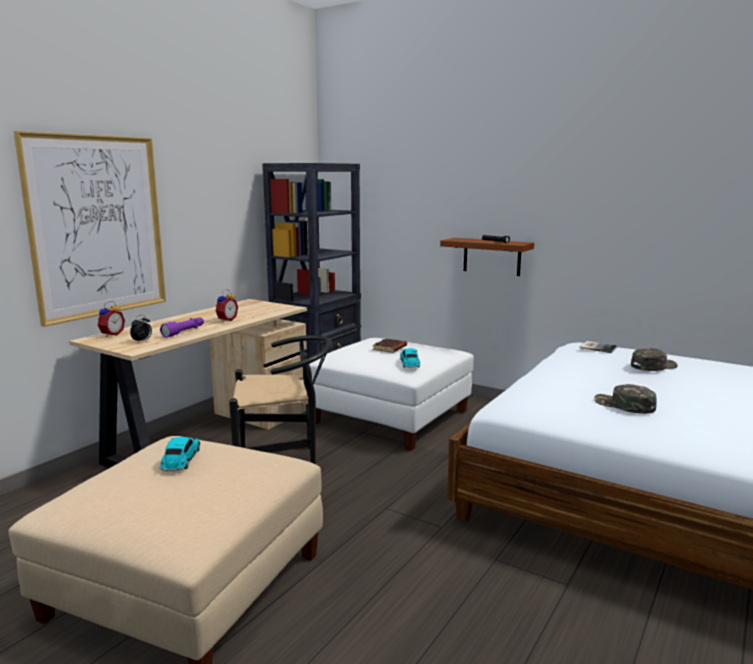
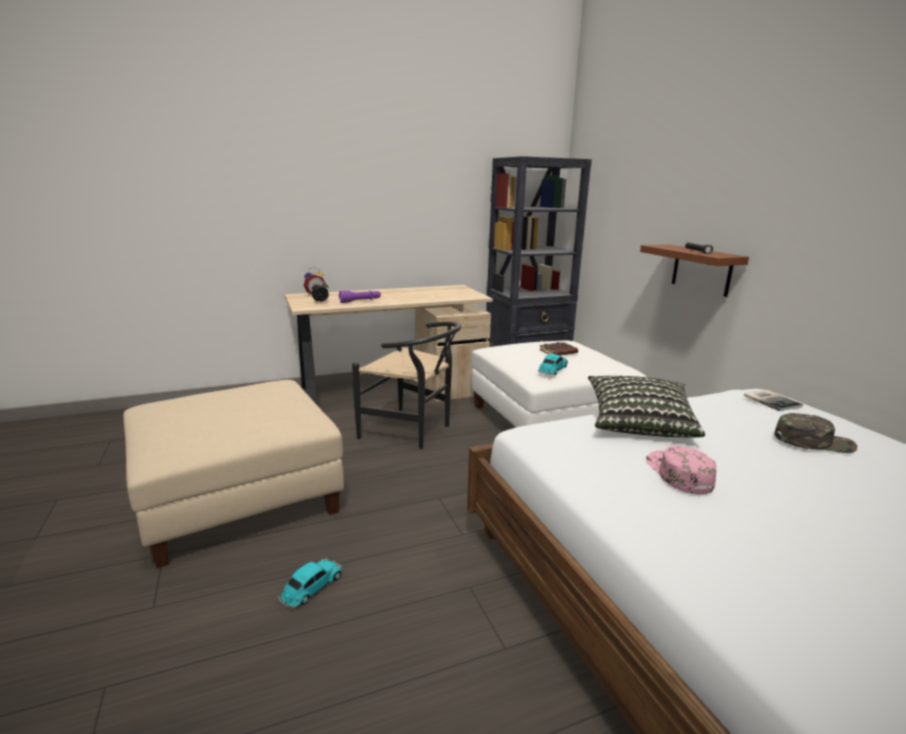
camera: 35 degrees right, 5 degrees up
(97, 226) = (318, 206): picture -> none
(180, 460) = (252, 397): toy car -> toy car (311, 588)
(226, 320) = (408, 298): alarm clock -> none
(554, 382) = (639, 423): none -> pillow
(624, 405) = (678, 473): green cap -> pink cap

